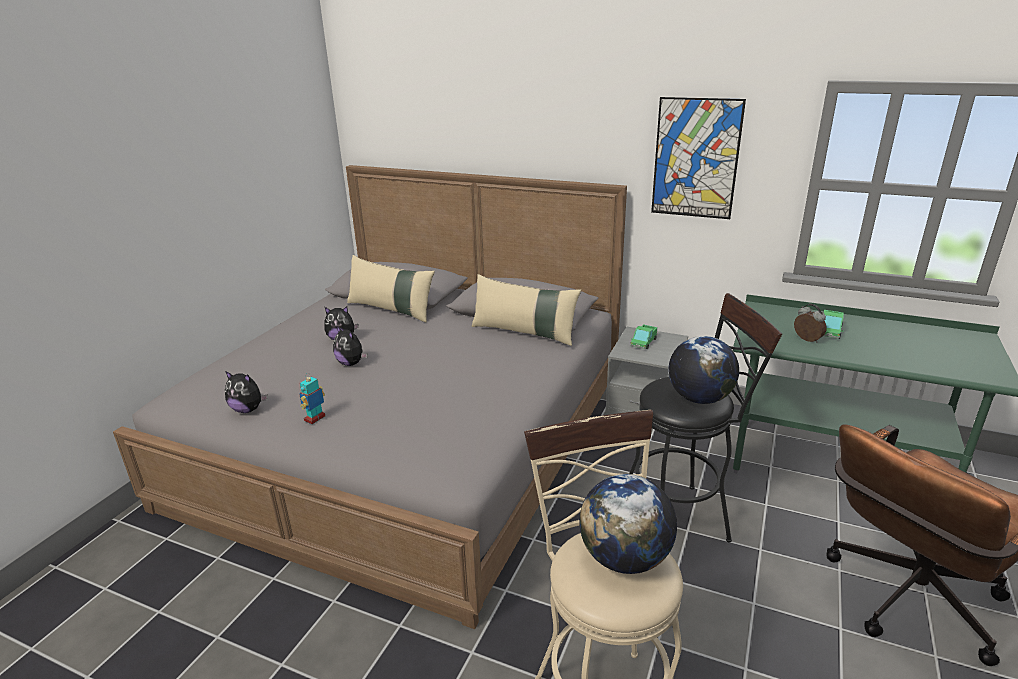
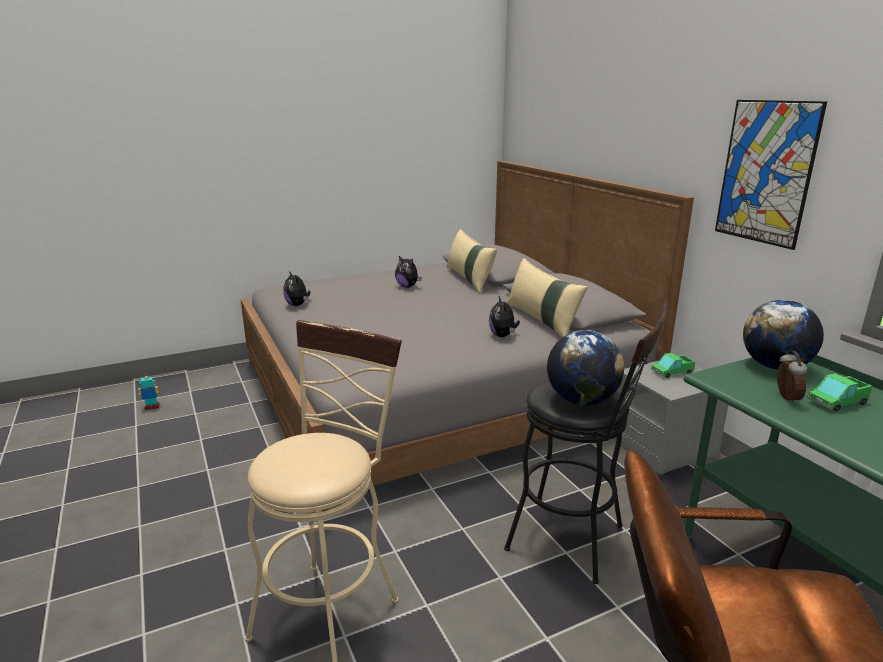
camera: 40 degrees right, 5 degrees down
(315, 418) = (320, 321): toy robot -> toy robot (152, 407)
(351, 363) = (390, 300): plush toy -> plush toy (503, 335)
(625, 558) = (321, 456): globe -> globe (775, 366)

